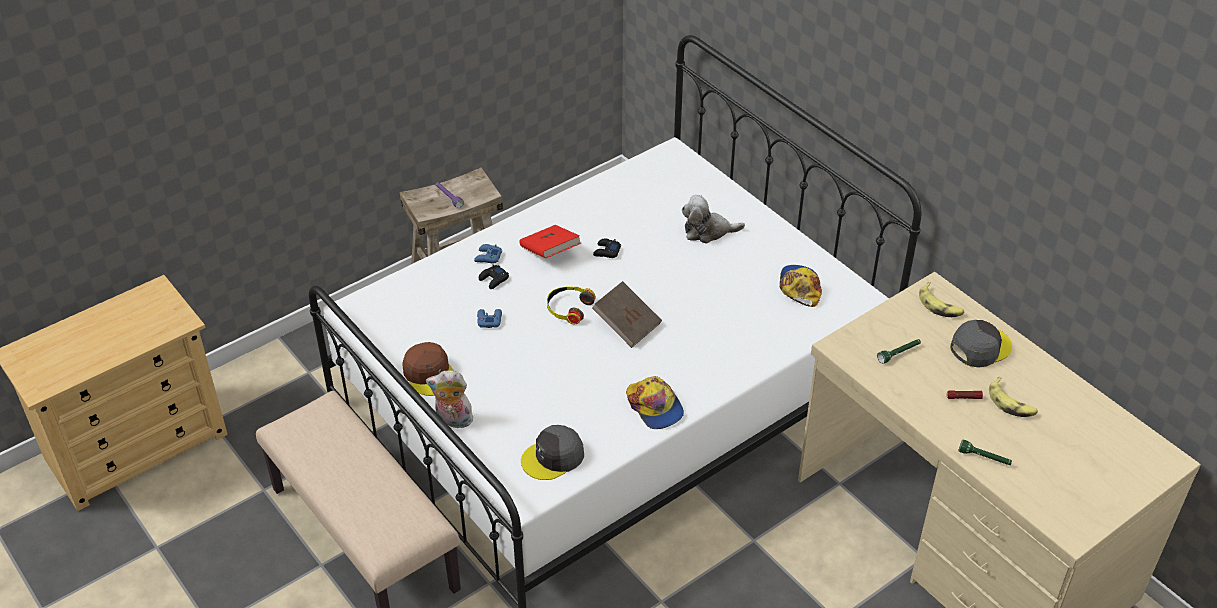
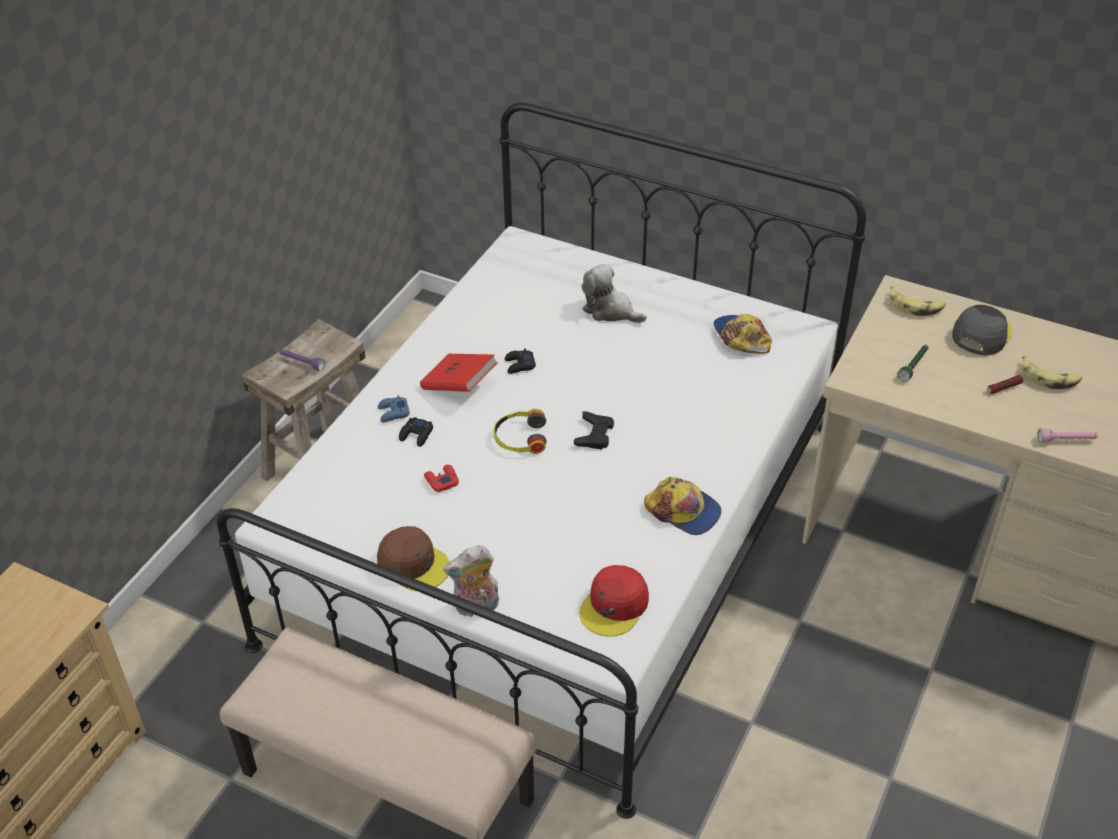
camera: 25 degrees left, 0 degrees up
(489, 320) = (441, 481): blue game controller -> red game controller
(553, 457) = (614, 606): grey cap -> red cap
(627, 325) = (594, 434): brown book -> black game controller
(708, 231) = (610, 310): plush toy -> plush toy turned 60 degrees clockwise
(984, 458) = (1066, 440): green flashlight -> pink flashlight

